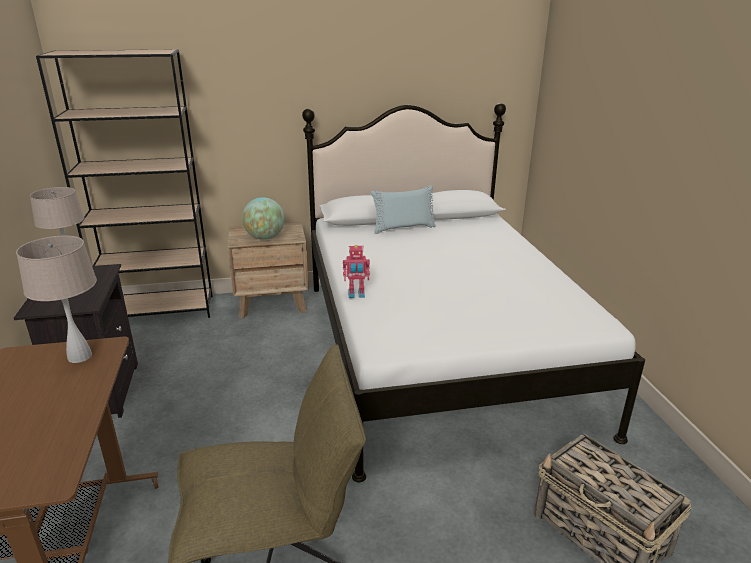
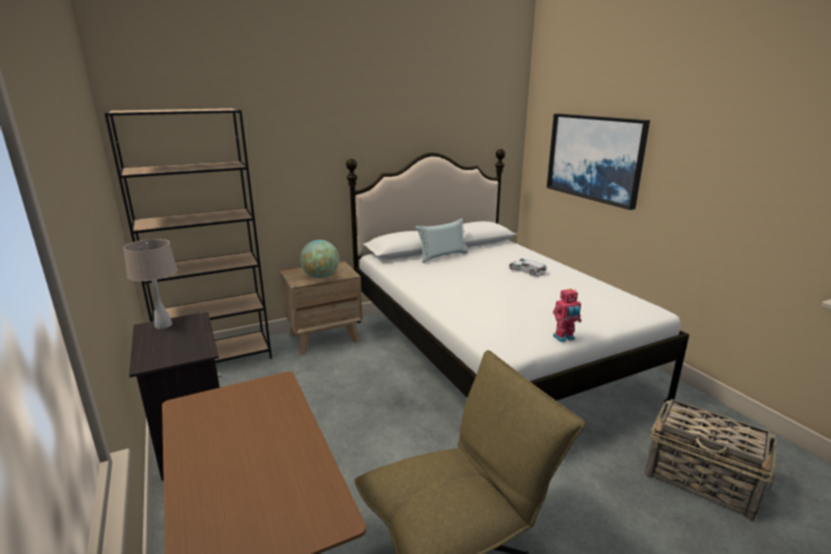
camera: 15 degrees left, 5 degrees down
(80, 356) = (258, 396): beige table lamp -> none
(356, 295) = (447, 312): toy robot -> toy robot (564, 338)
(487, 256) = (527, 270): none -> white toy car
(599, 123) = (594, 158): none -> picture

